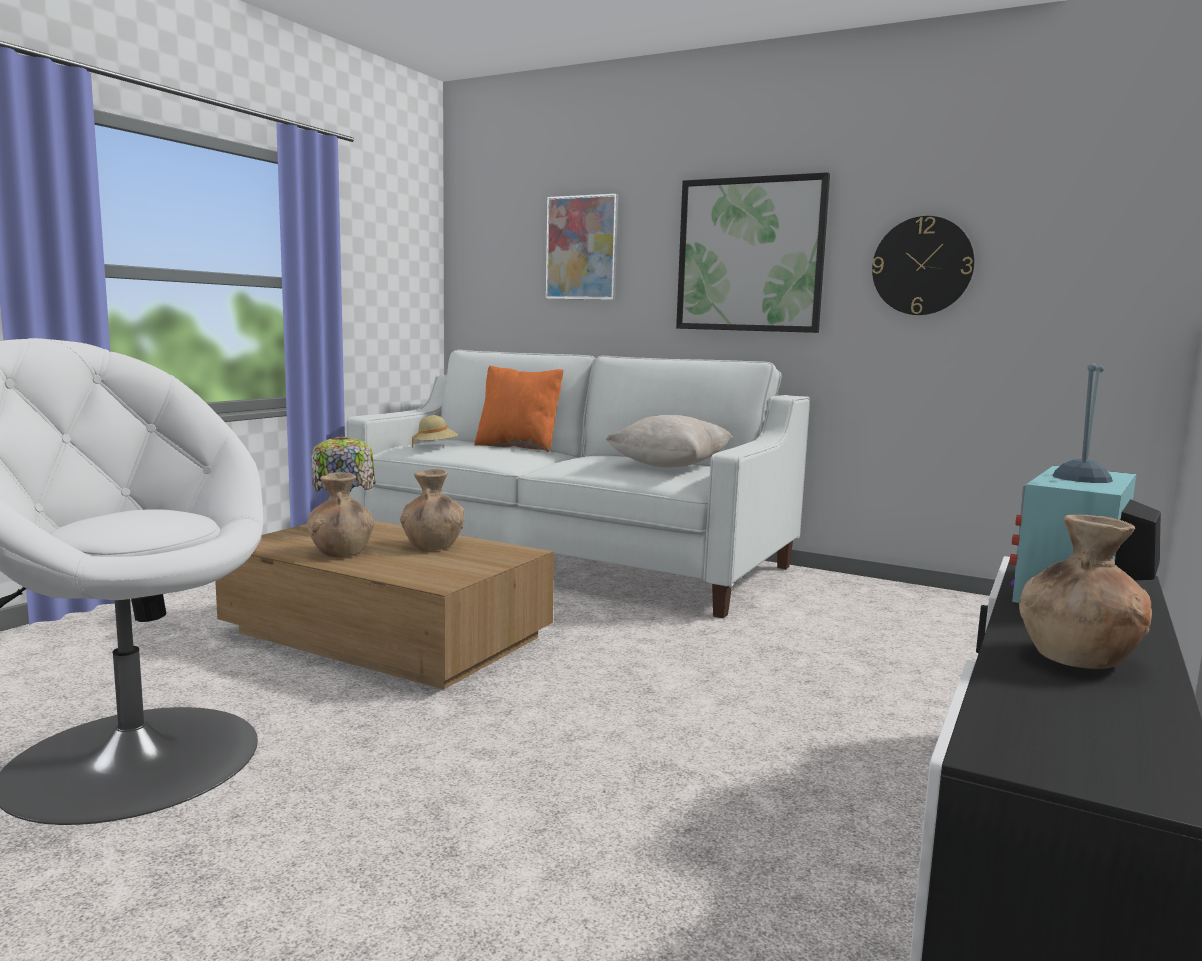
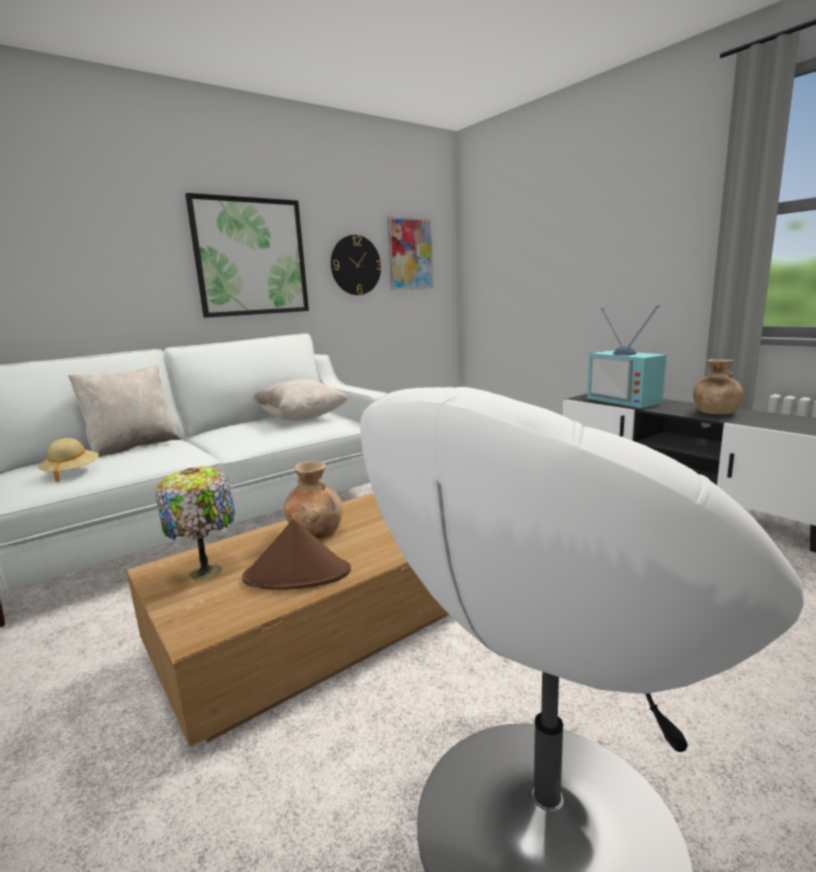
camera: 65 degrees left, 5 degrees up
(341, 553) = (298, 574): brown vase -> brown hat
(518, 447) = (133, 447): orange pillow -> beige pillow
(582, 248) = (83, 248): picture -> picture (410, 254)

